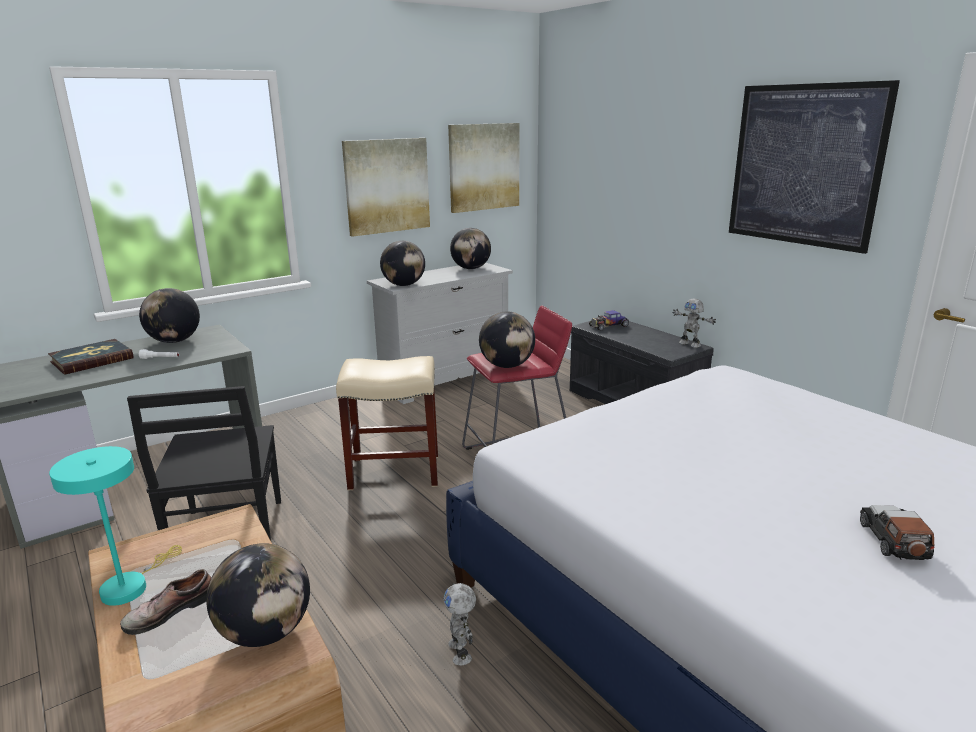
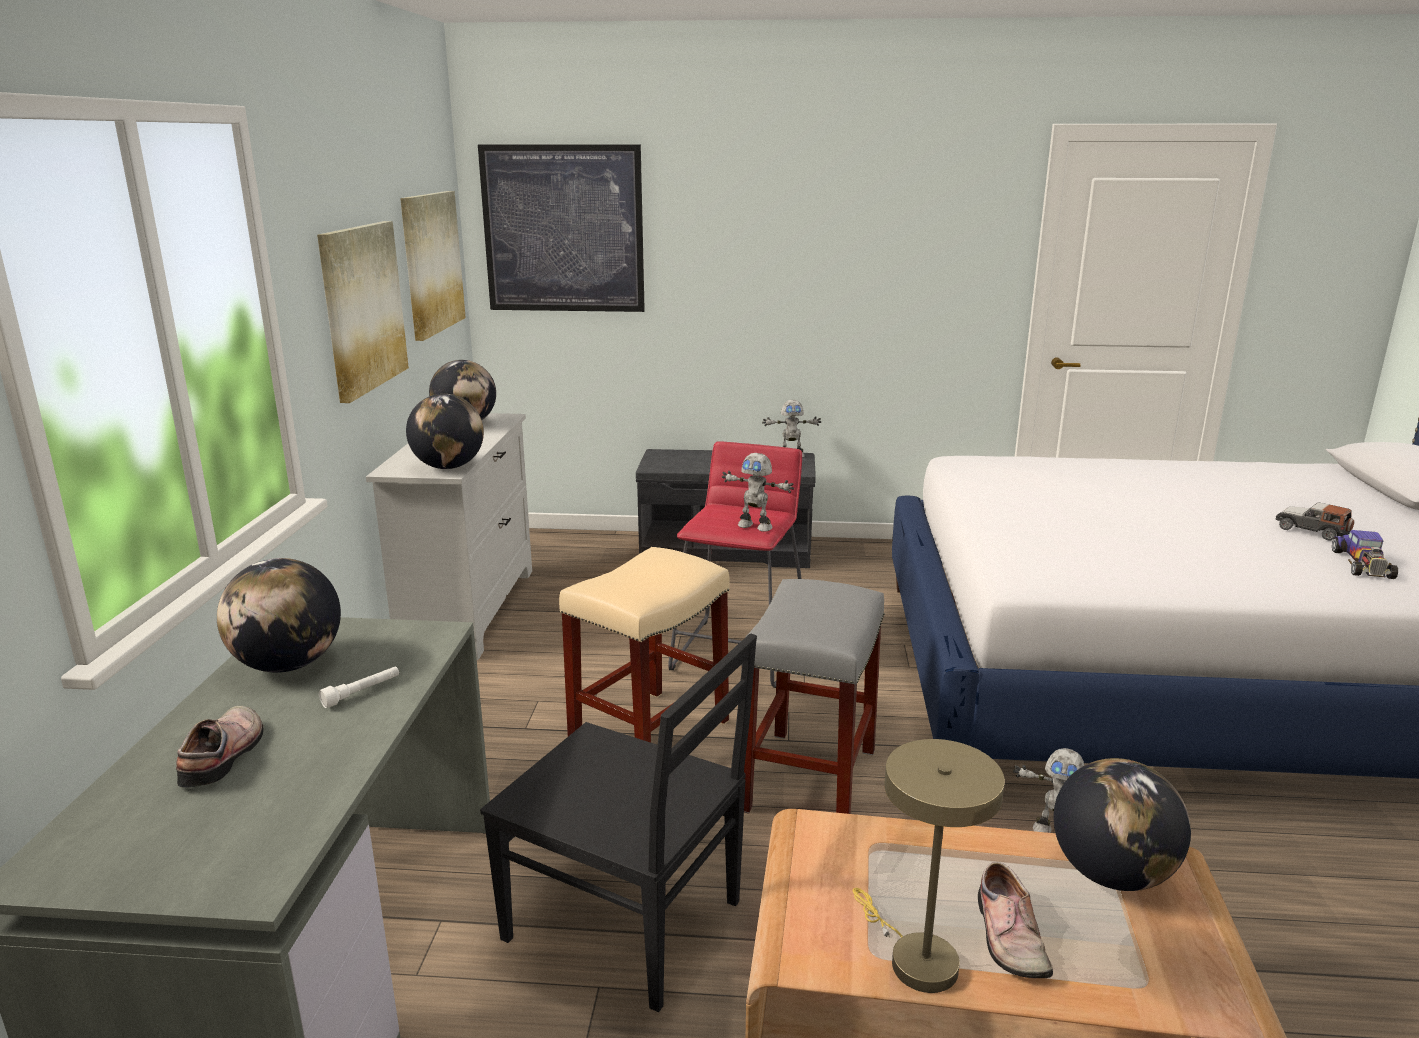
camera: 50 degrees left, 0 degrees up
(92, 360) = (226, 755): book -> shoe
(130, 586) = (915, 958): turquoise table lamp -> beige table lamp
(410, 534) = (808, 778): none -> grey stool
(507, 366) = (755, 526): globe -> toy robot
(608, 326) = (676, 461): toy car -> toy car (1363, 564)
(804, 165) = (904, 233): picture -> picture (563, 229)

